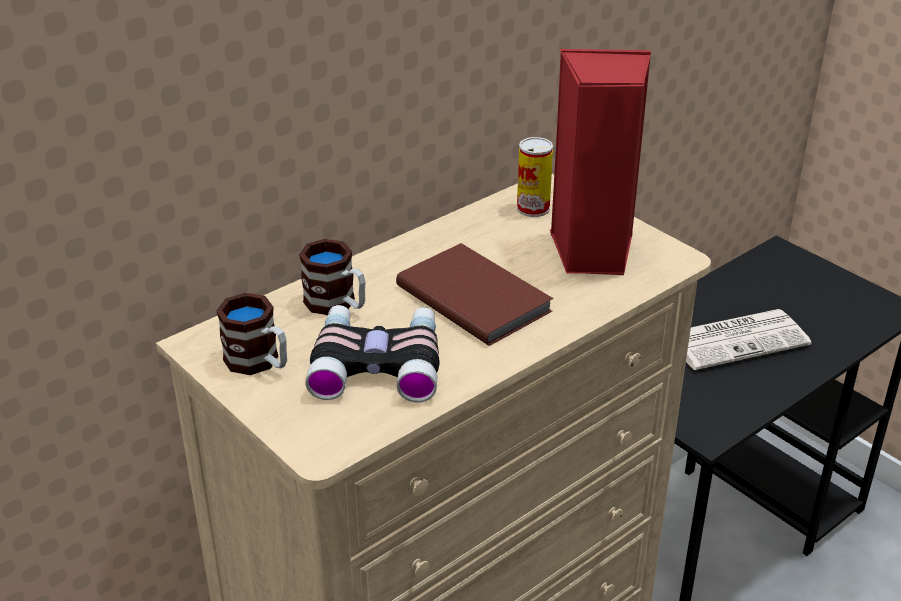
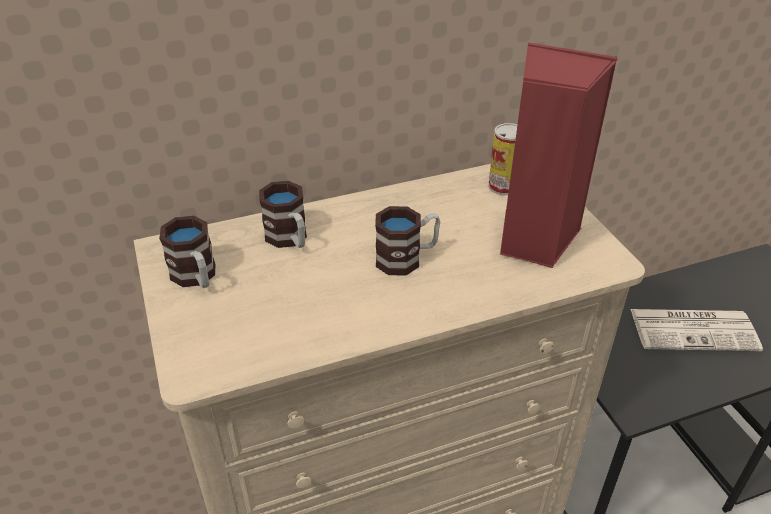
camera: 20 degrees right, 5 degrees up
(377, 363) = (289, 302): binoculars -> none
(474, 296) = (407, 258): brown book -> mug

